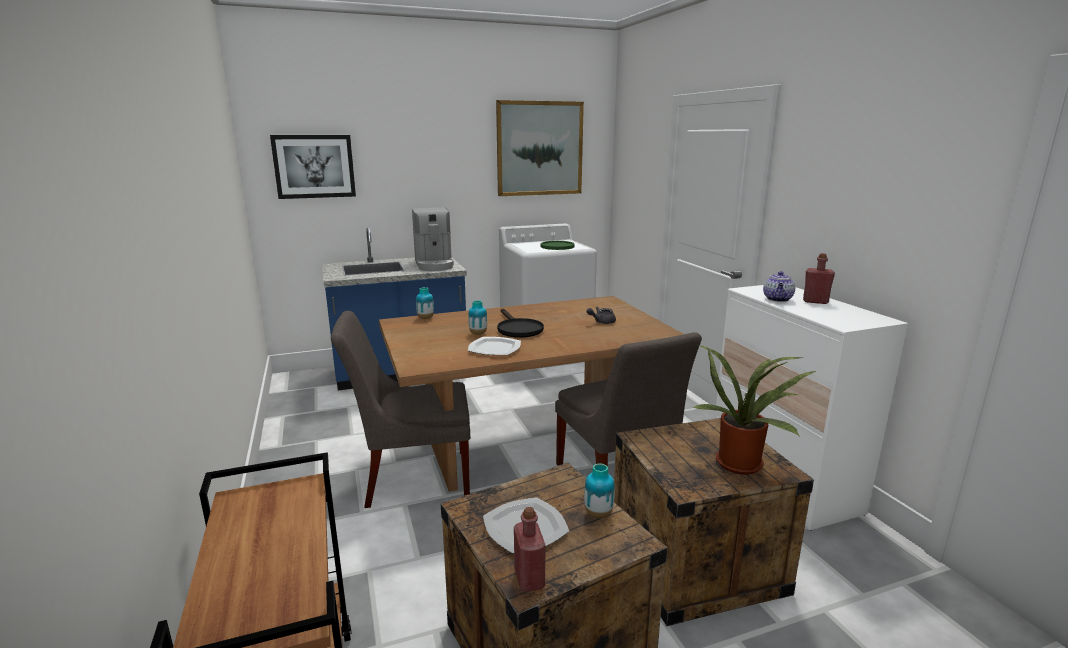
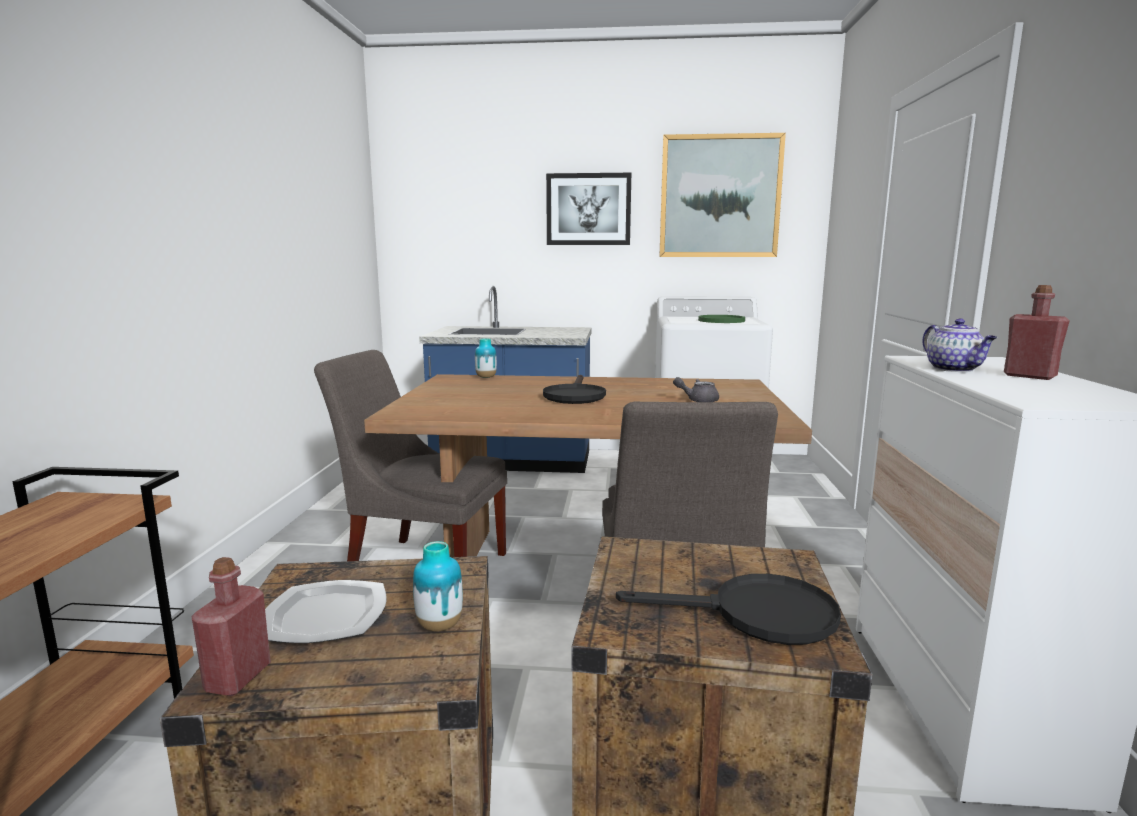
camera: 25 degrees right, 5 degrees down
(314, 166) = (447, 216): picture -> picture (588, 209)
(434, 264) = (558, 332): coffee machine -> none
(478, 334) = (519, 395): vase -> none
(495, 348) = (514, 409): plate -> none
(742, 462) = (756, 615): potted plant -> black frying pan
(778, 299) = (955, 369): teapot -> teapot turned 60 degrees counterclockwise

